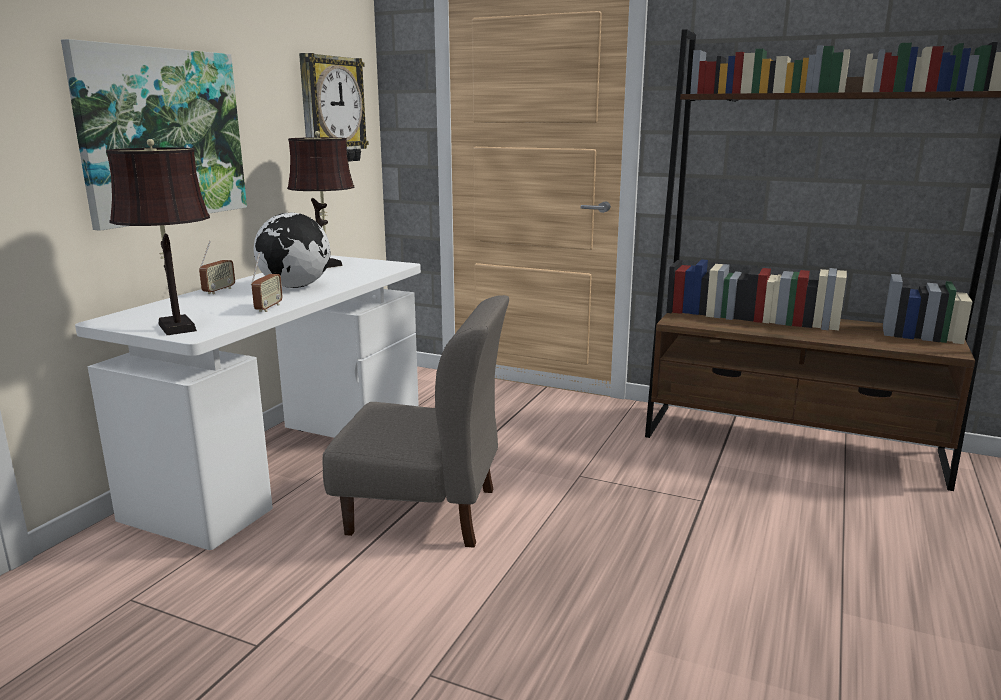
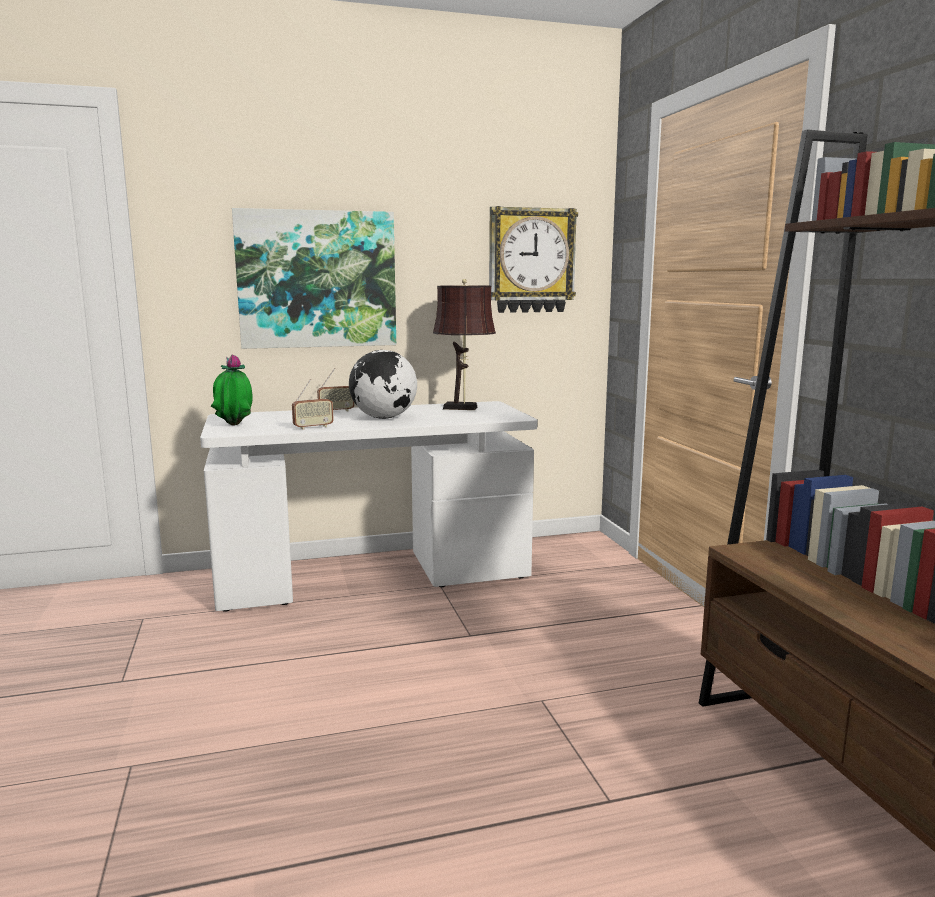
camera: 50 degrees right, 5 degrees down
(176, 326) = (234, 426): brown table lamp -> potted plant
(424, 511) = (366, 657): grey chair -> none

